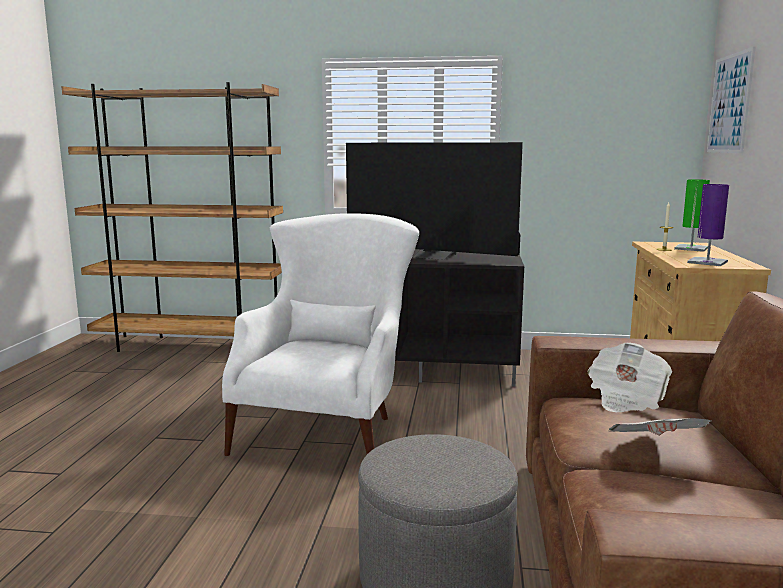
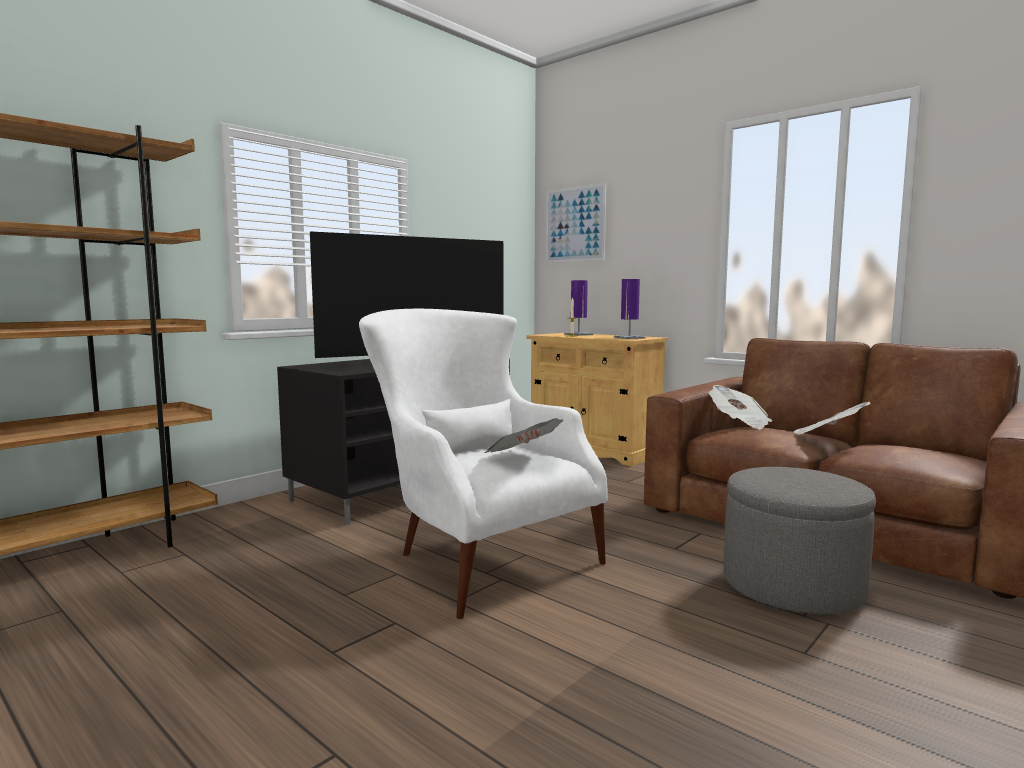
camera: 55 degrees left, 5 degrees down
(317, 356) = (523, 457): none -> newspaper
(691, 248) = (578, 334): green table lamp -> purple table lamp

